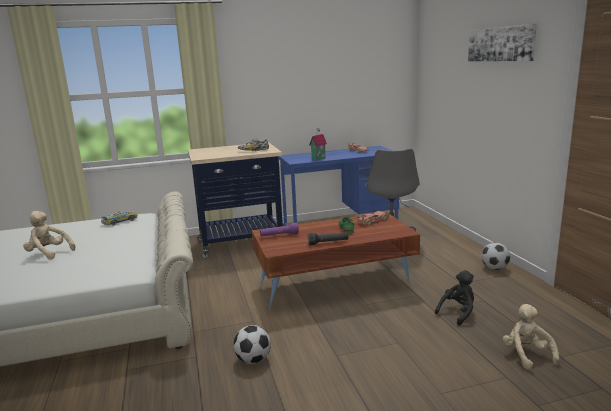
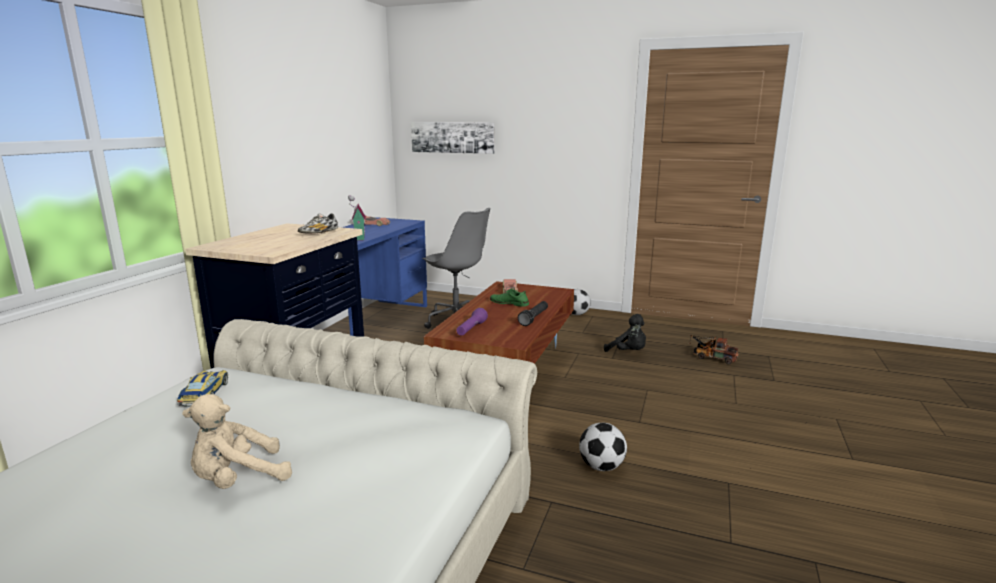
camera: 55 degrees left, 0 degrees up
(458, 313) = (628, 352): black plush toy -> black plush toy turned 135 degrees clockwise
(500, 44) = (543, 96): picture -> picture (452, 137)
(526, 355) = (711, 357): beige plush toy -> toy truck

